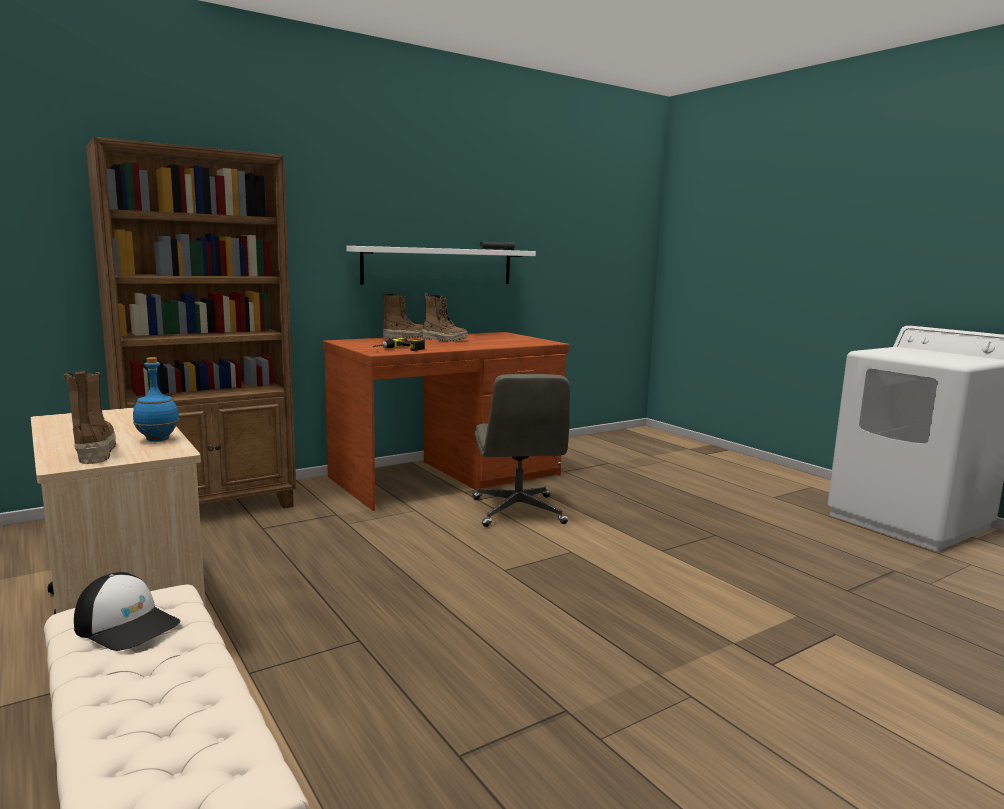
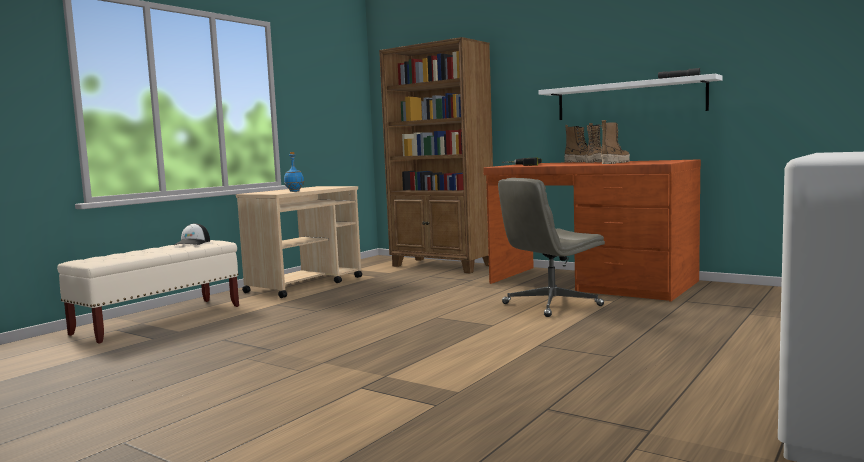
camera: 70 degrees right, 5 degrees down
(94, 452) = (269, 192): boot -> boot (615, 163)

